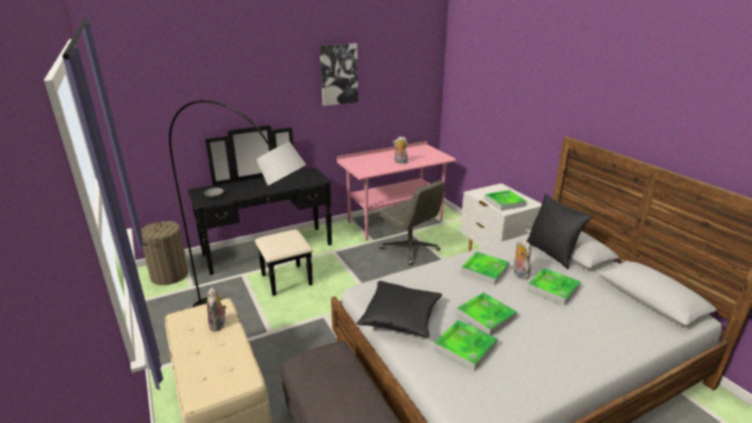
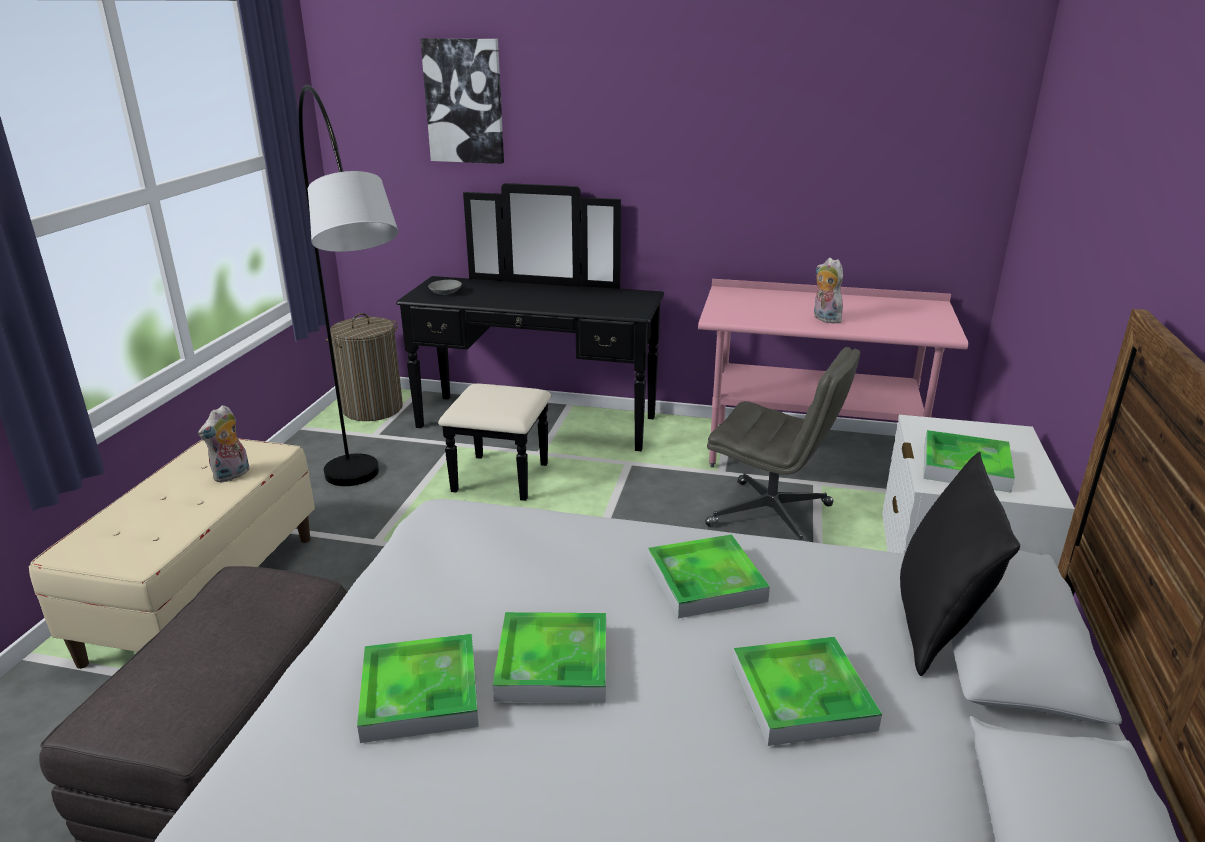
camera: 40 degrees right, 0 degrees up
(338, 74) = (738, 102): picture -> picture (464, 101)
(400, 318) = (412, 582): black pillow -> none
(410, 250) = (772, 516): grey office chair -> grey office chair turned 60 degrees counterclockwise
(519, 274) = (773, 625): plush toy -> none

